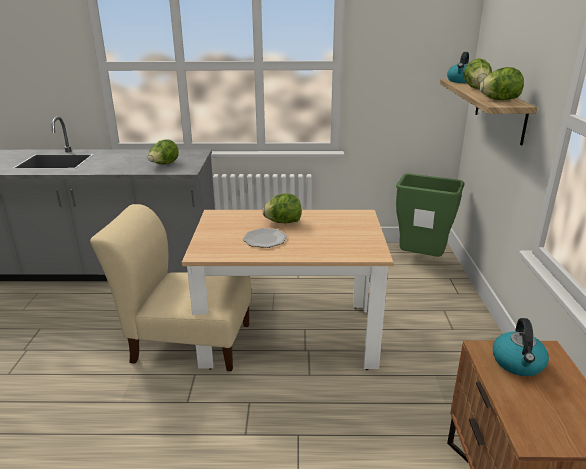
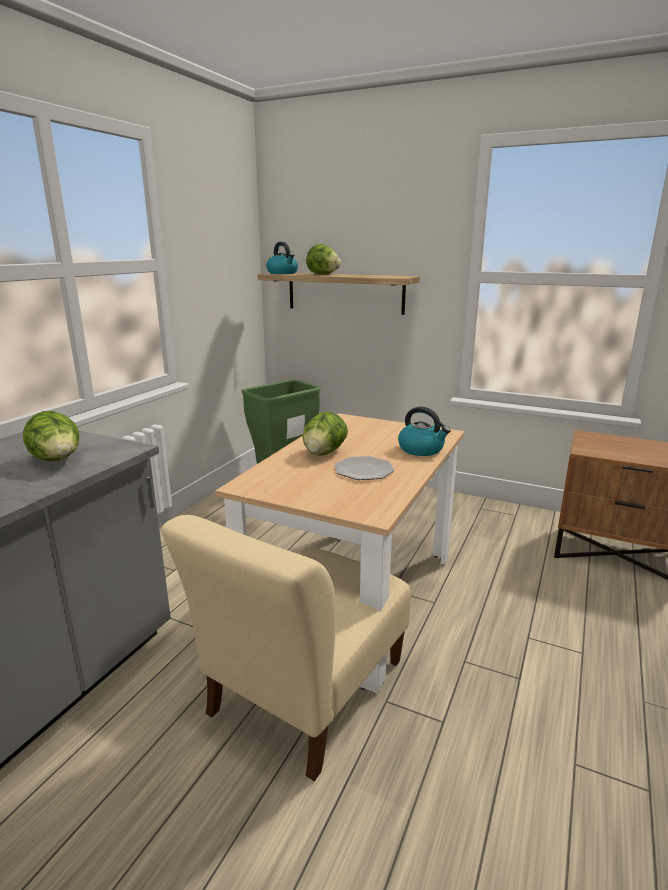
camera: 65 degrees left, 5 degrees down
(499, 100) = (383, 276): lettuce -> none
(518, 363) = (604, 446): kettle -> kettle (422, 449)

